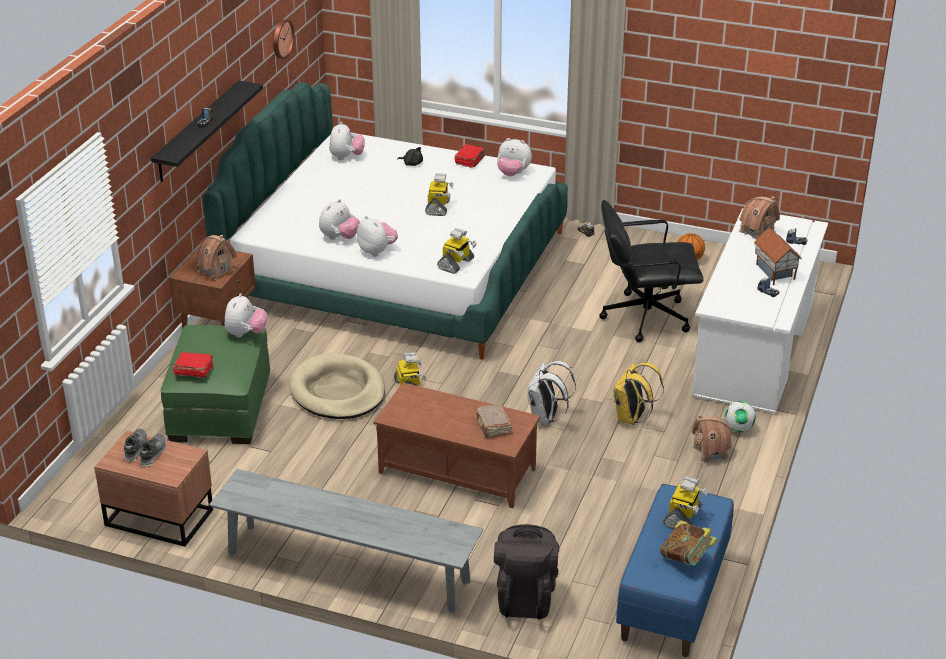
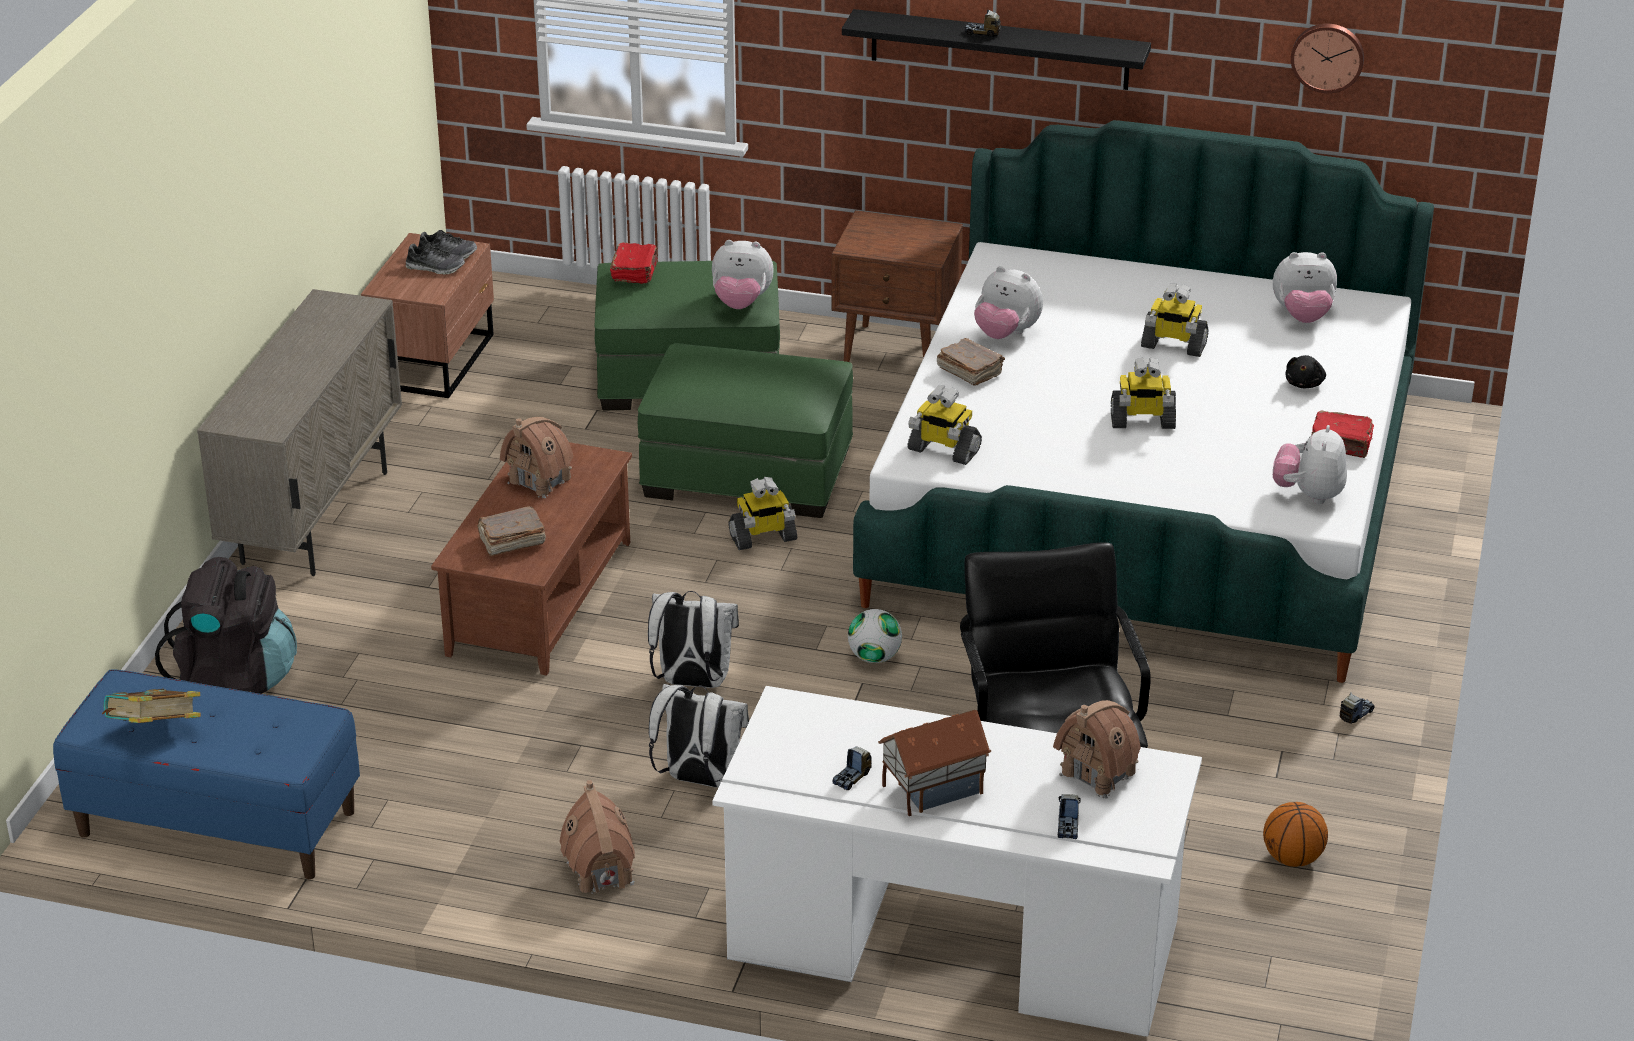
camera: 85 degrees right, 0 degrees up
(216, 270) = (883, 243): toy house -> toy house (540, 480)
(337, 391) = (745, 471): beige dog bed -> green ottoman
(347, 567) = (315, 517): grey bench -> beige cabinet
(377, 251) = (969, 371): plush toy -> brown book
(632, 418) = (698, 779): yellow backpack -> white backpack
(683, 517) = (256, 730): toy robot -> toy robot (1173, 345)
(738, 428) = (677, 911): football -> football (874, 657)

